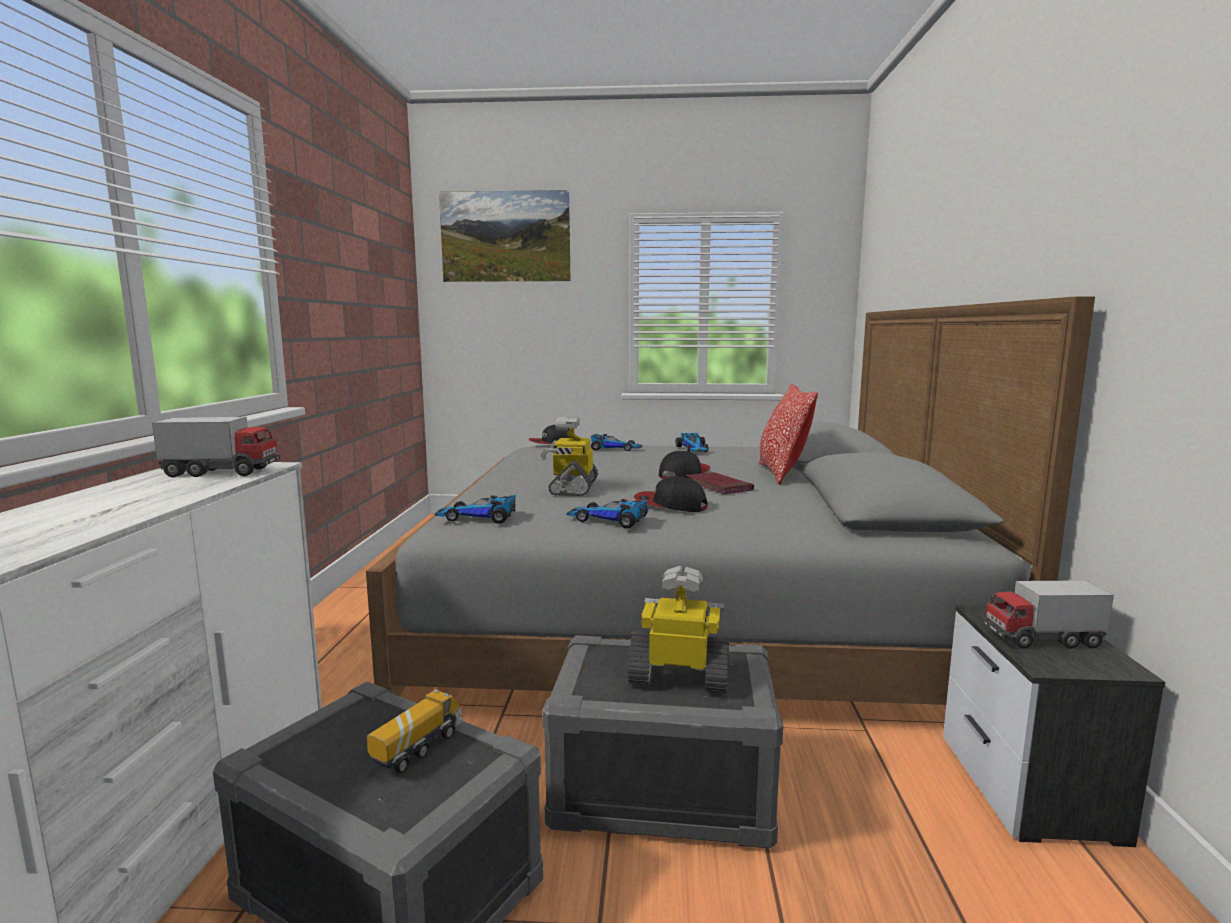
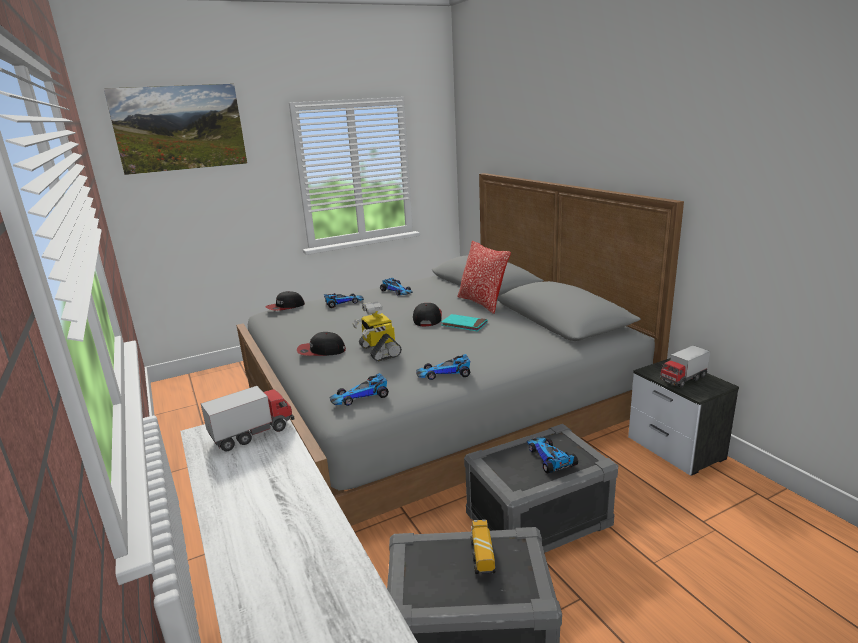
camera: 30 degrees left, 10 degrees up
(670, 505) = (461, 349): cap -> cap (321, 351)
(680, 677) = (549, 458): toy robot -> toy car
(718, 486) = (464, 325): red book -> turquoise book

